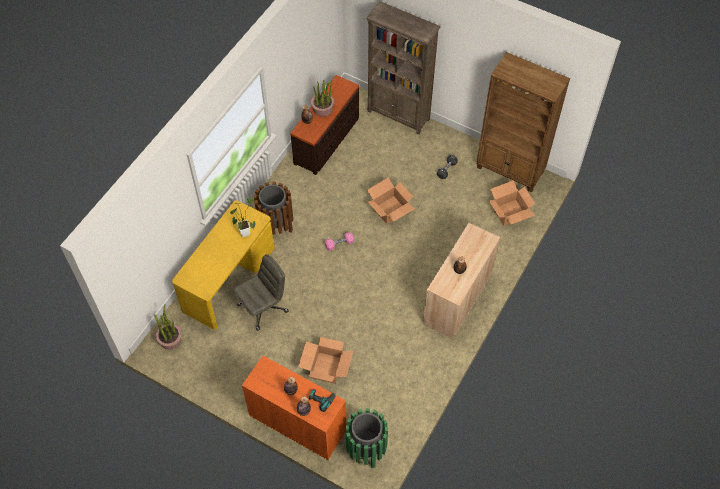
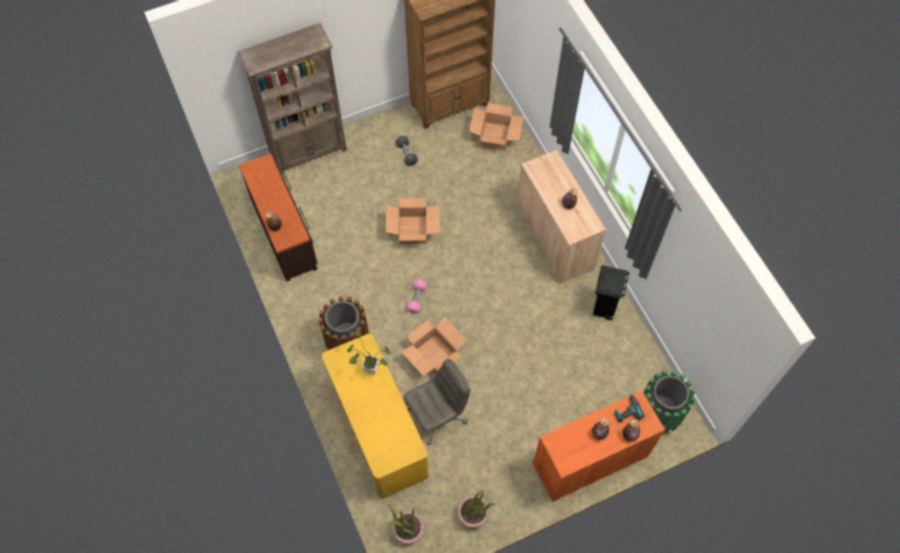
camera: 55 degrees left, 5 degrees up
(263, 307) = (437, 414): grey office chair -> grey office chair turned 60 degrees clockwise
(323, 109) = (272, 203): potted plant -> potted plant (473, 514)
(326, 368) = (548, 397): cardboard box -> cardboard box (434, 355)
(425, 364) = (603, 309): none -> black trash can

